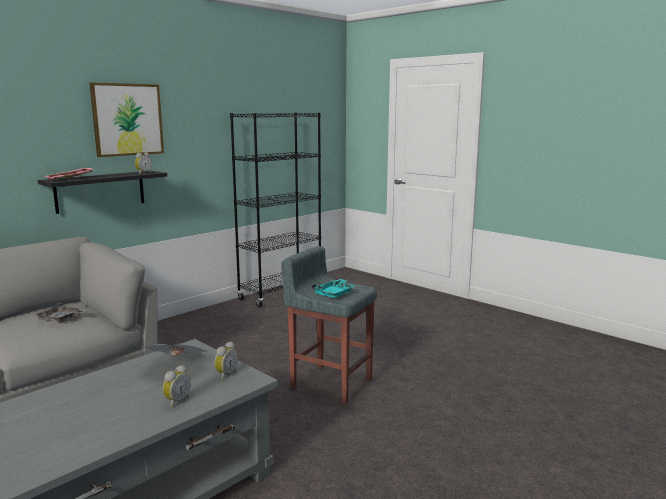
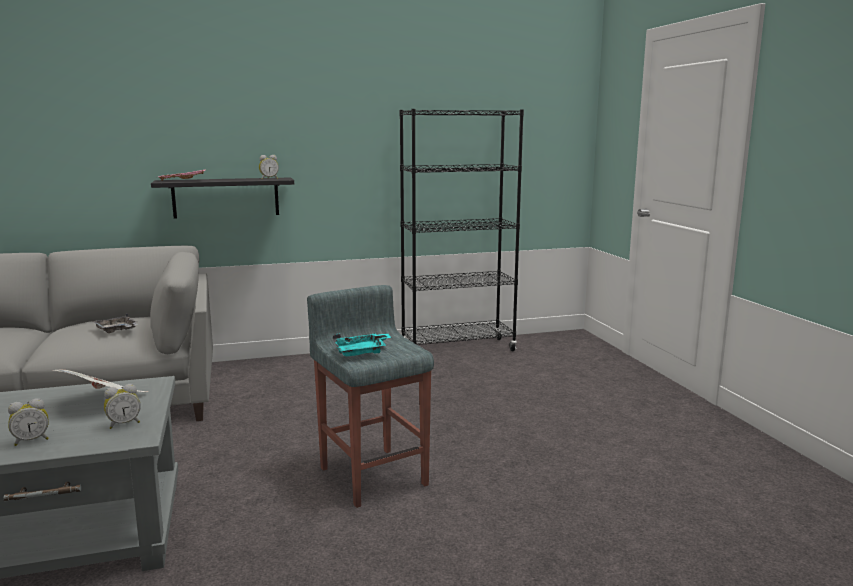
camera: 30 degrees right, 0 degrees up
(127, 119) = (262, 116): picture -> none

